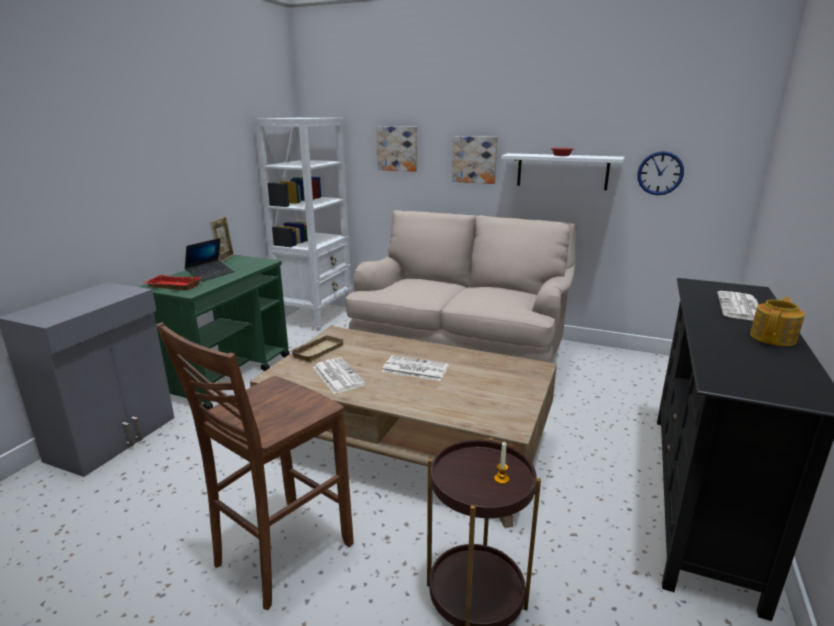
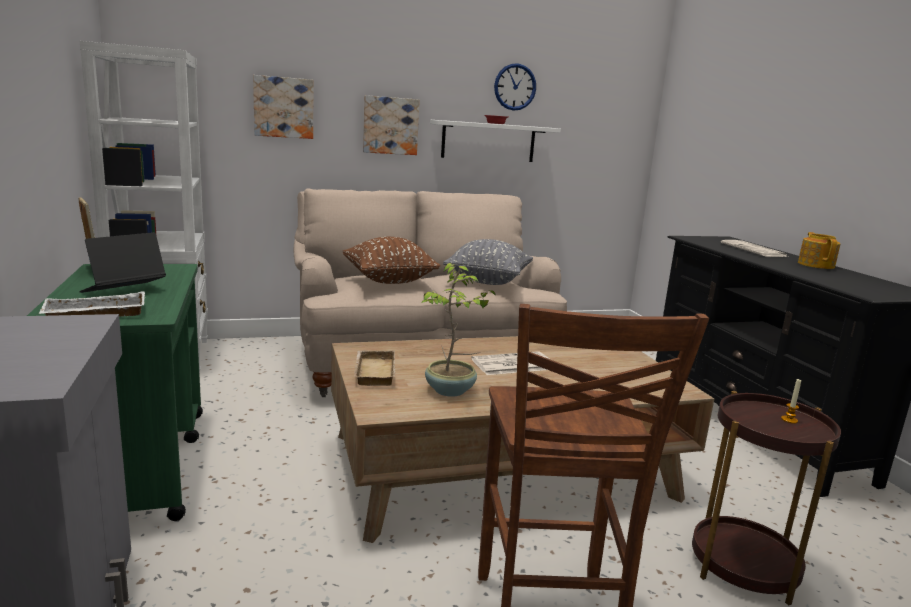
camera: 40 degrees left, 5 degrees down
(172, 286) = (94, 314): red tray -> white tray
(210, 274) = (123, 291): laptop -> laptop turned 135 degrees counterclockwise
(337, 376) = (451, 391): newspaper -> potted plant
(418, 286) = (389, 280): none -> brown pillow
(496, 297) = (488, 281): none -> grey pillow
(660, 173) = (577, 145): wall clock -> wall clock (515, 87)

